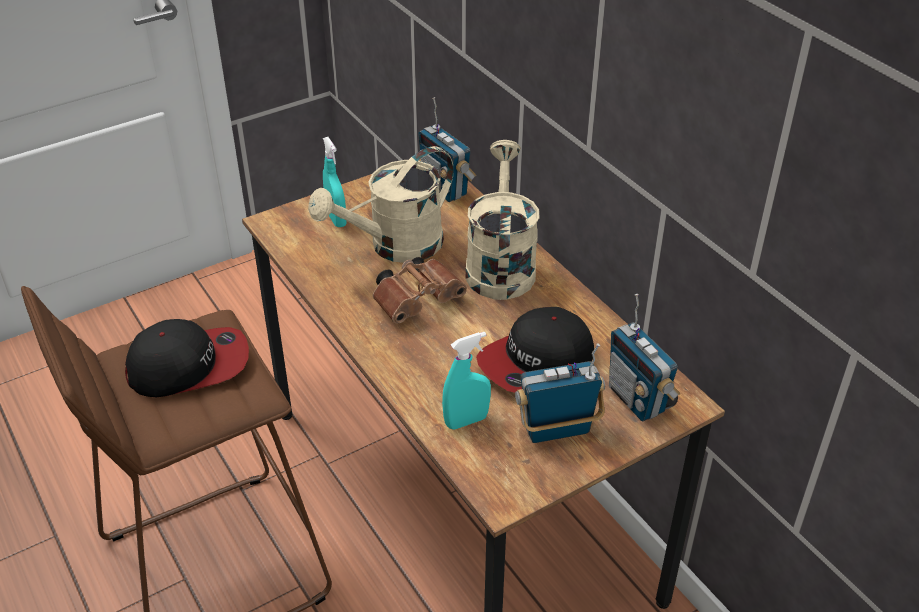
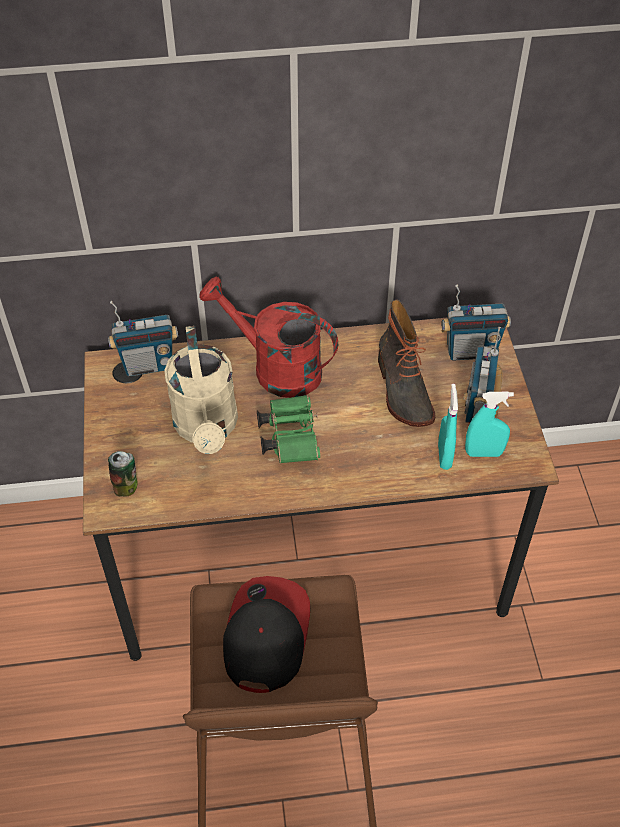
camera: 65 degrees left, 10 degrees up
(301, 224) = (126, 487): none -> can
(336, 219) = (137, 457): turquoise spray bottle -> turquoise spray bottle (484, 453)
(419, 300) = (289, 436): brown binoculars -> green binoculars
(500, 264) = (276, 368): beige watering can -> red watering can
(537, 361) = (402, 390): cap -> boot

